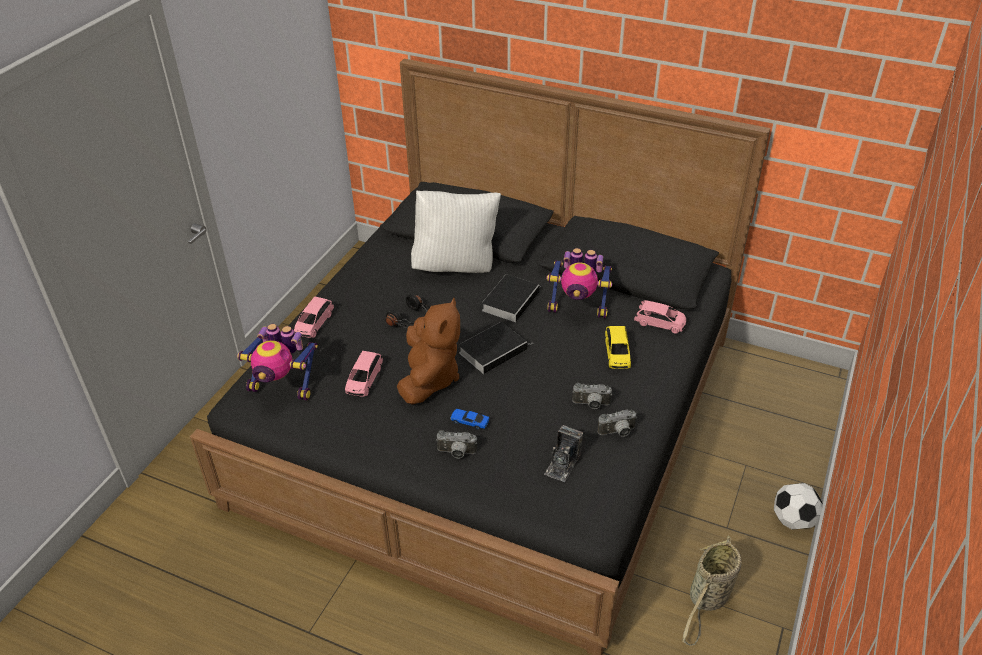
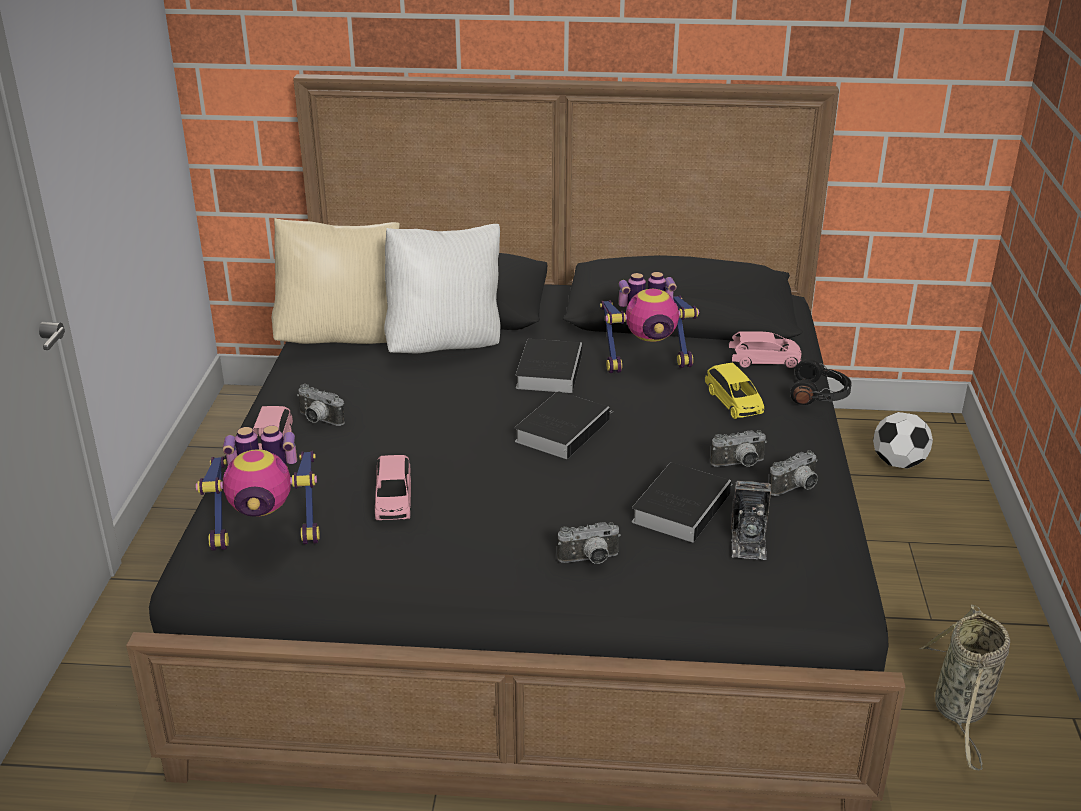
camera: 20 degrees left, 10 degrees down
(351, 309) = (318, 420): none -> camera
(395, 247) = (341, 338): none -> beige pillow
(412, 320) = (420, 417): black headphones -> black headphones (820, 395)
(429, 378) = (491, 480): brown plush toy -> none
(469, 422) = (584, 519): toy car -> none
(535, 427) = (681, 506): none -> book
(793, 520) = (1005, 591): football -> football (898, 463)

